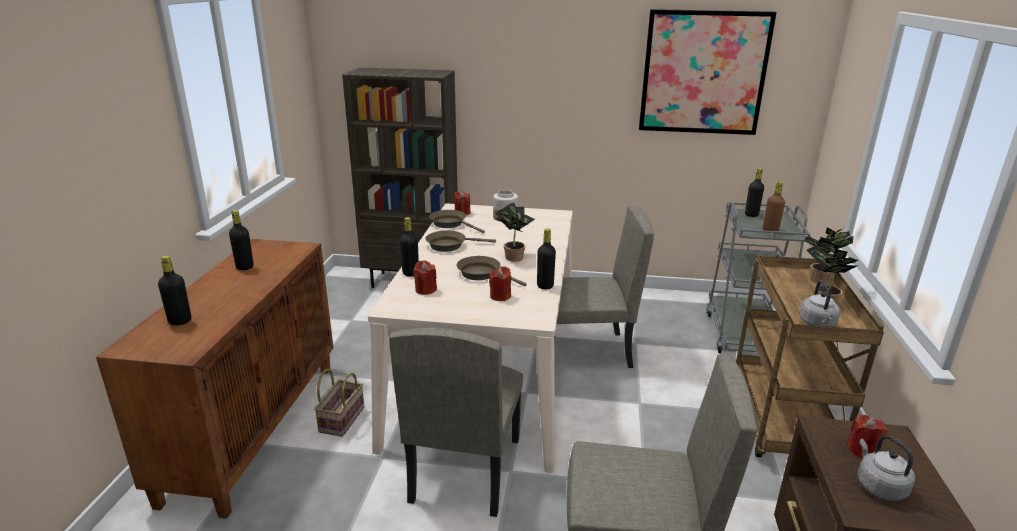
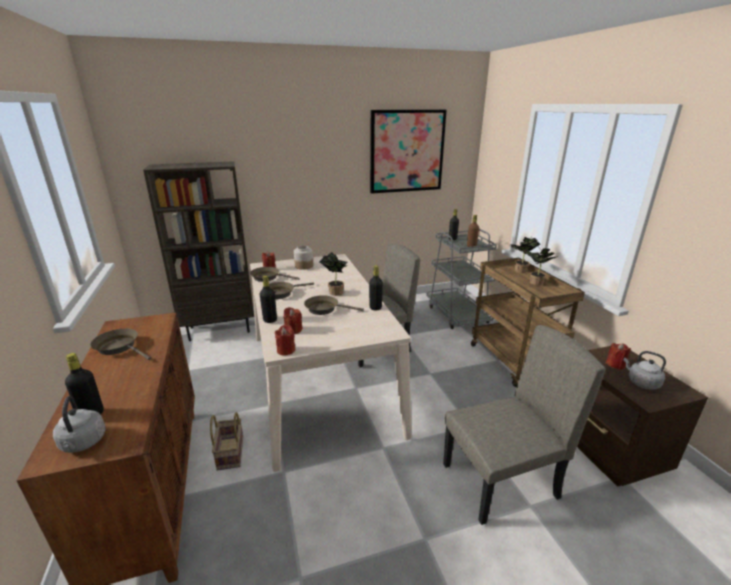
camera: 25 degrees left, 0 degrees up
(245, 267) = (120, 347): black bottle -> brown frying pan
(464, 469) = (351, 458): beige chair -> none
(500, 296) = (352, 322): red candle -> red candle (286, 350)
(817, 324) = (545, 296): grey kettle -> grey kettle (83, 443)

